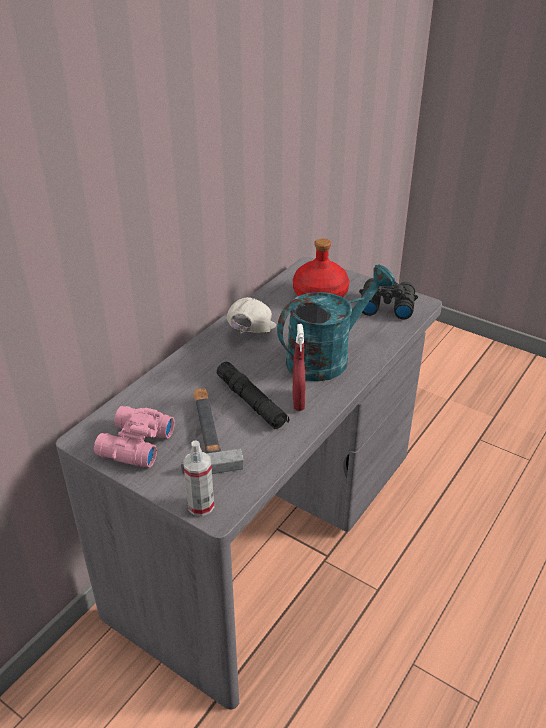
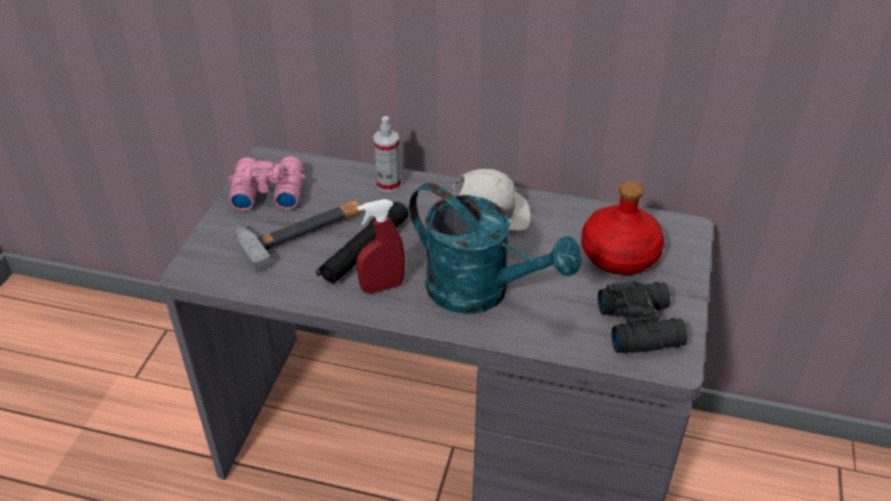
camera: 70 degrees right, 5 degrees up
(201, 505) = (196, 258): spray bottle -> spray bottle (388, 184)

